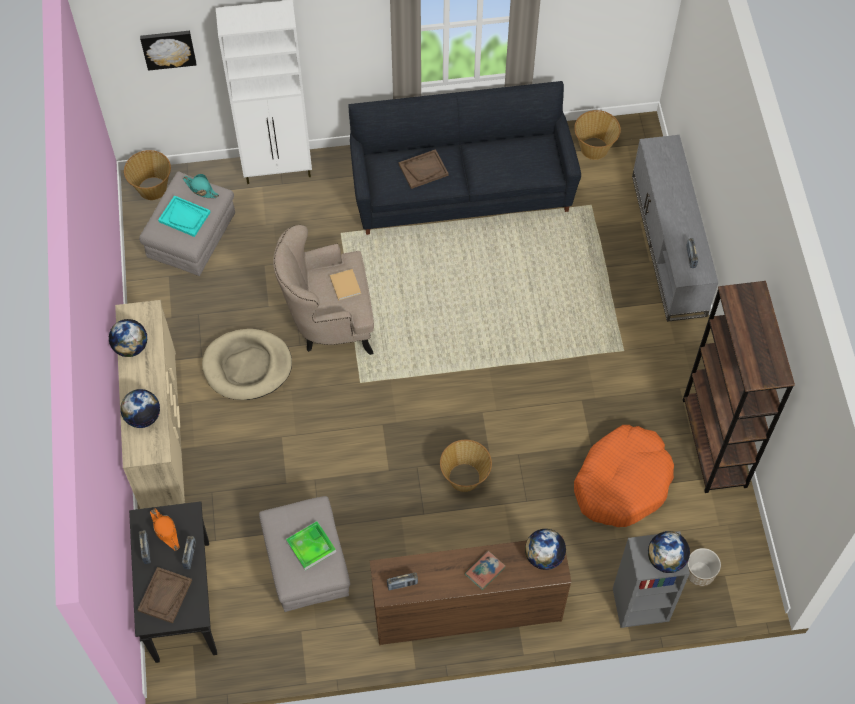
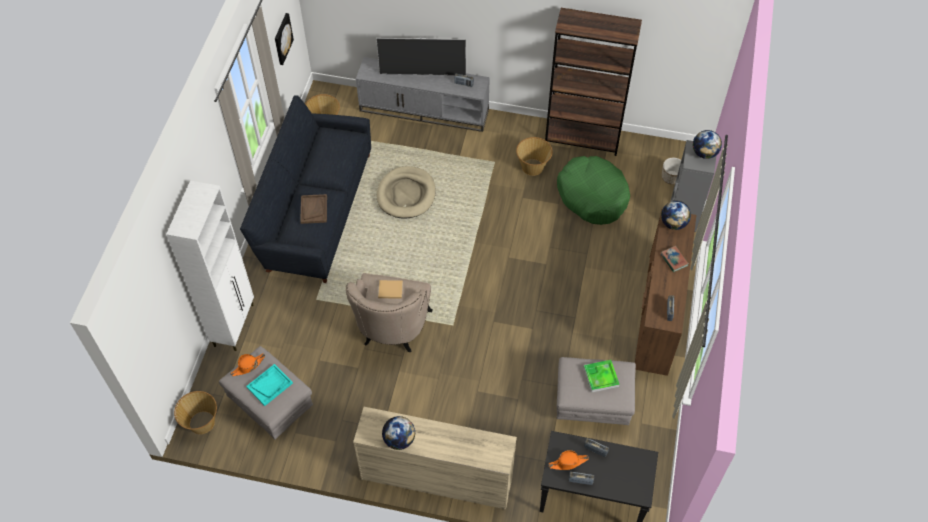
camera: 70 degrees left, 5 degrees down
(143, 416) = (468, 447): globe -> none
(165, 595) = (624, 477): brown tray -> none
(168, 48) = (156, 303): picture -> picture (282, 38)
(200, 189) = (248, 366): turquoise hat -> orange hat
(247, 366) = (406, 397): beige dog bed -> beige dog bed (406, 194)
(465, 478) = (556, 283): basket -> basket (533, 167)
(622, 482) = (592, 196): orange dog bed -> green dog bed
(684, 206) = (422, 74): none -> television

